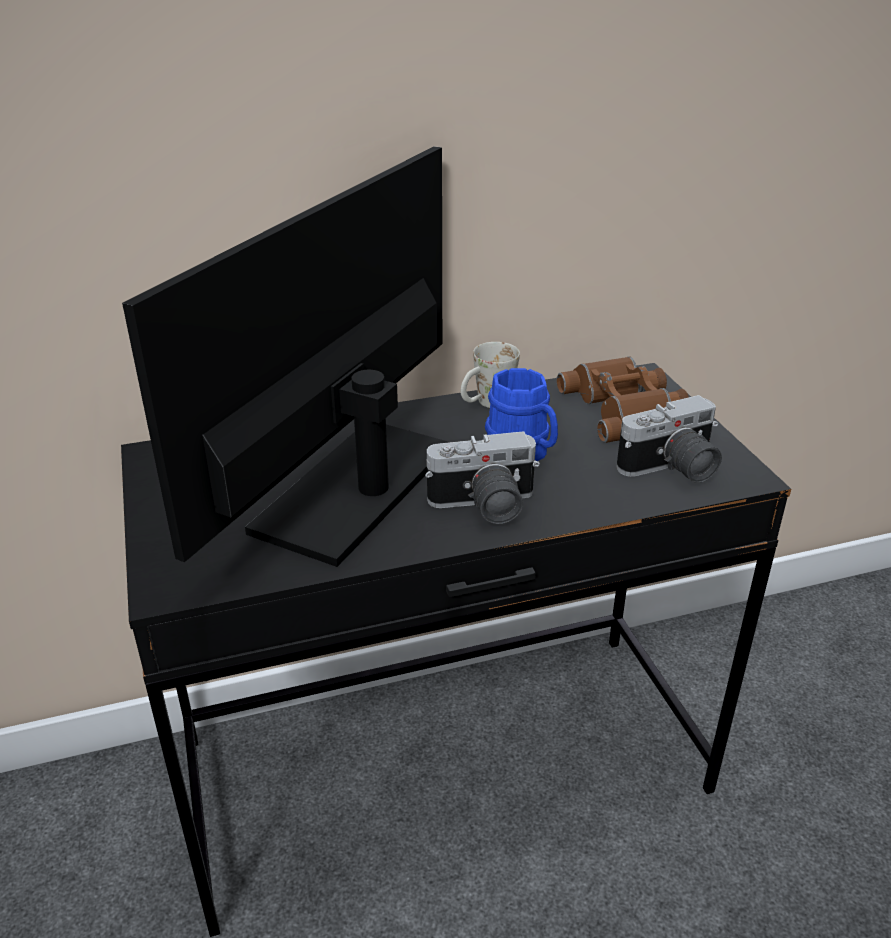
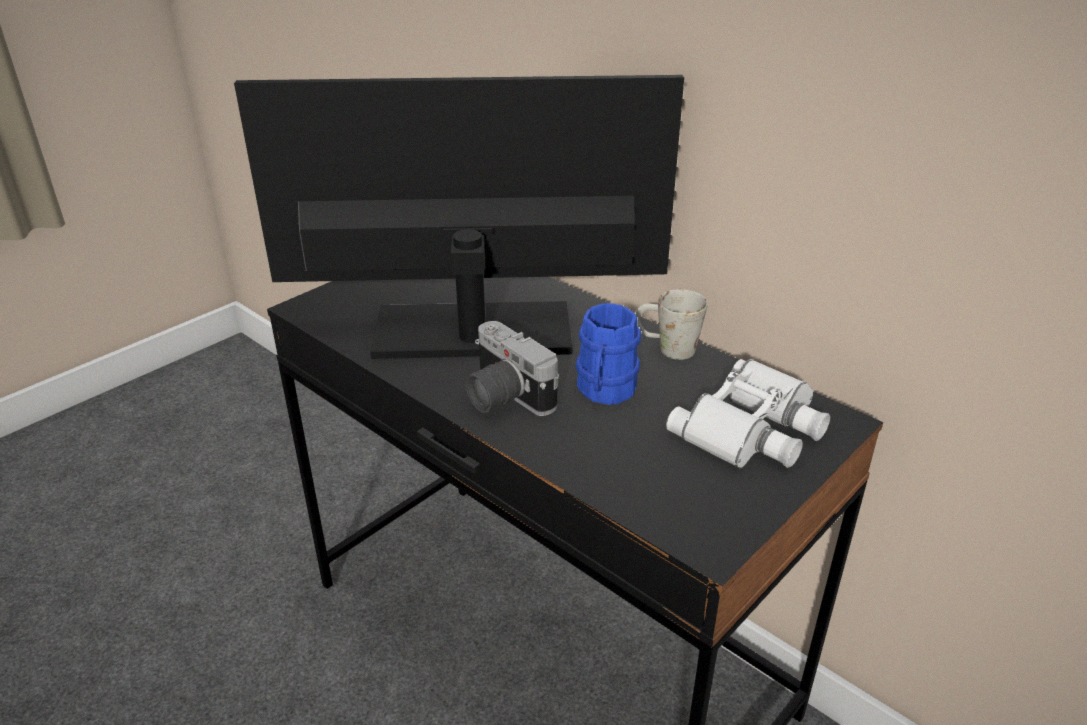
camera: 60 degrees right, 0 degrees up
(626, 409) = (754, 428): brown binoculars -> white binoculars
(672, 470) = (668, 488): camera -> none

